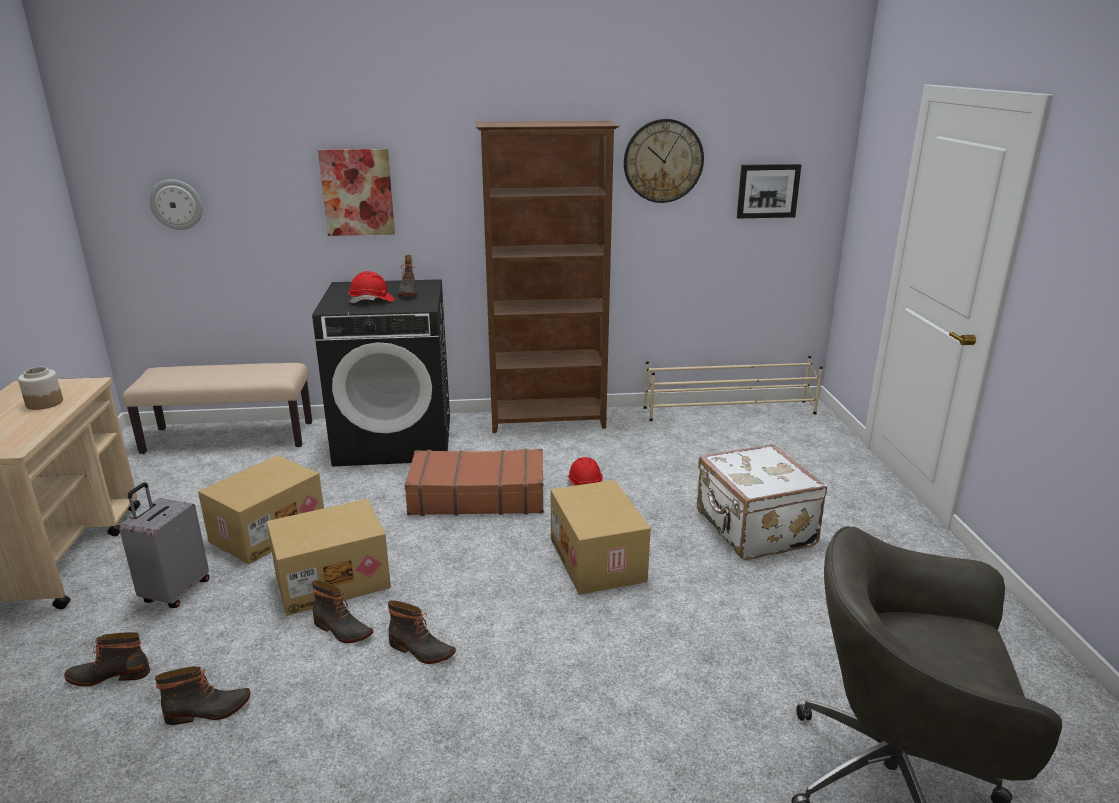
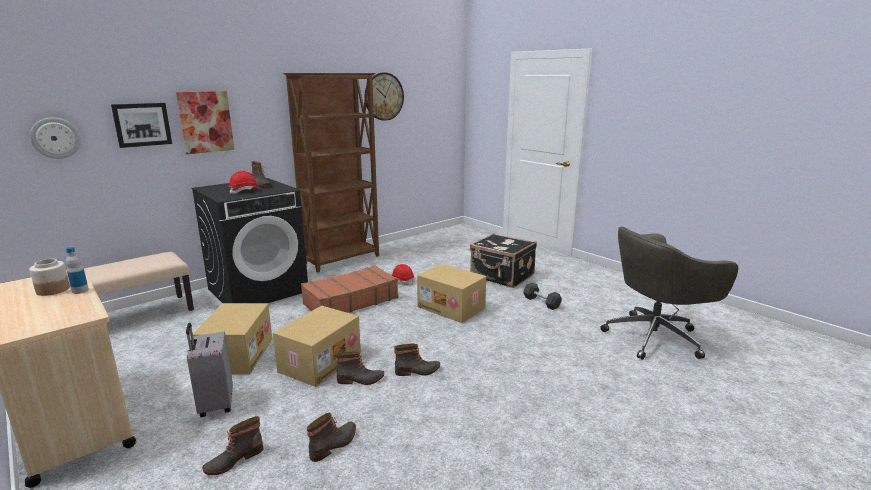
camera: 35 degrees left, 5 degrees down
(58, 412) = (80, 291): none -> bottle
(730, 411) = (430, 235): beige shoe rack -> none
(753, 529) = (502, 276): white suitcase -> black suitcase
(759, 608) = (541, 302): none -> grey dumbbell
(767, 191) = (432, 112): picture -> picture (142, 124)

